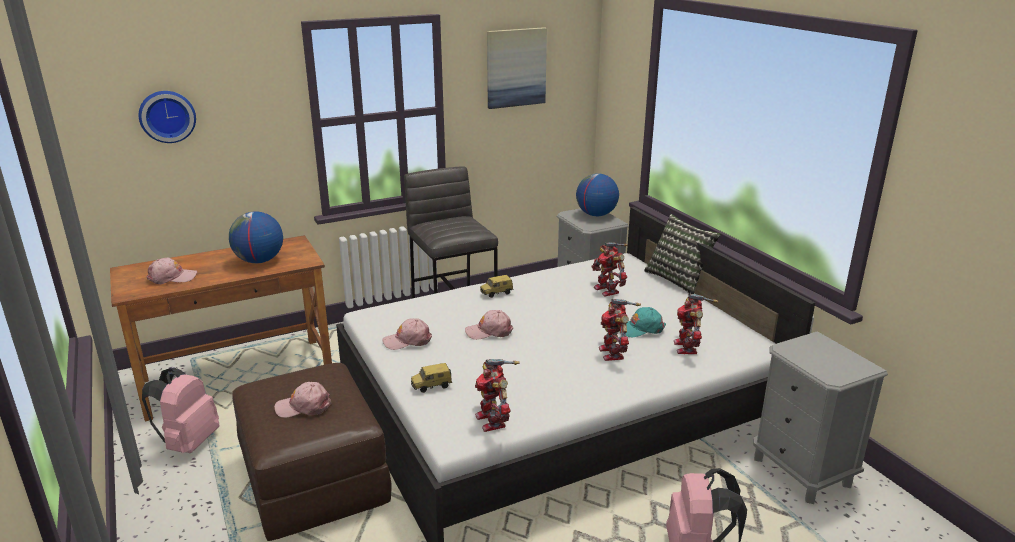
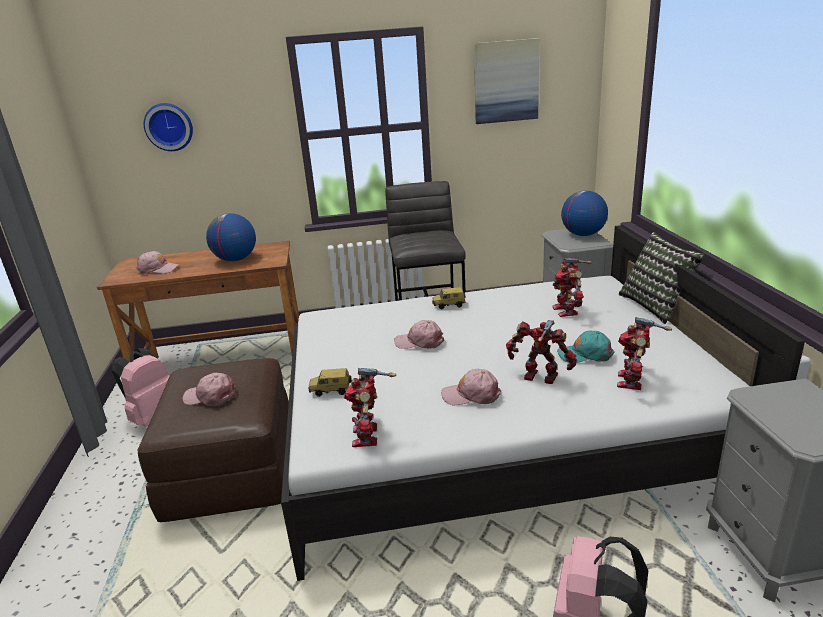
camera: 20 degrees right, 0 degrees up
(407, 340) = (336, 343): pink cap -> pink cap (471, 395)
(613, 353) = (540, 378): toy robot -> toy robot turned 105 degrees clockwise

